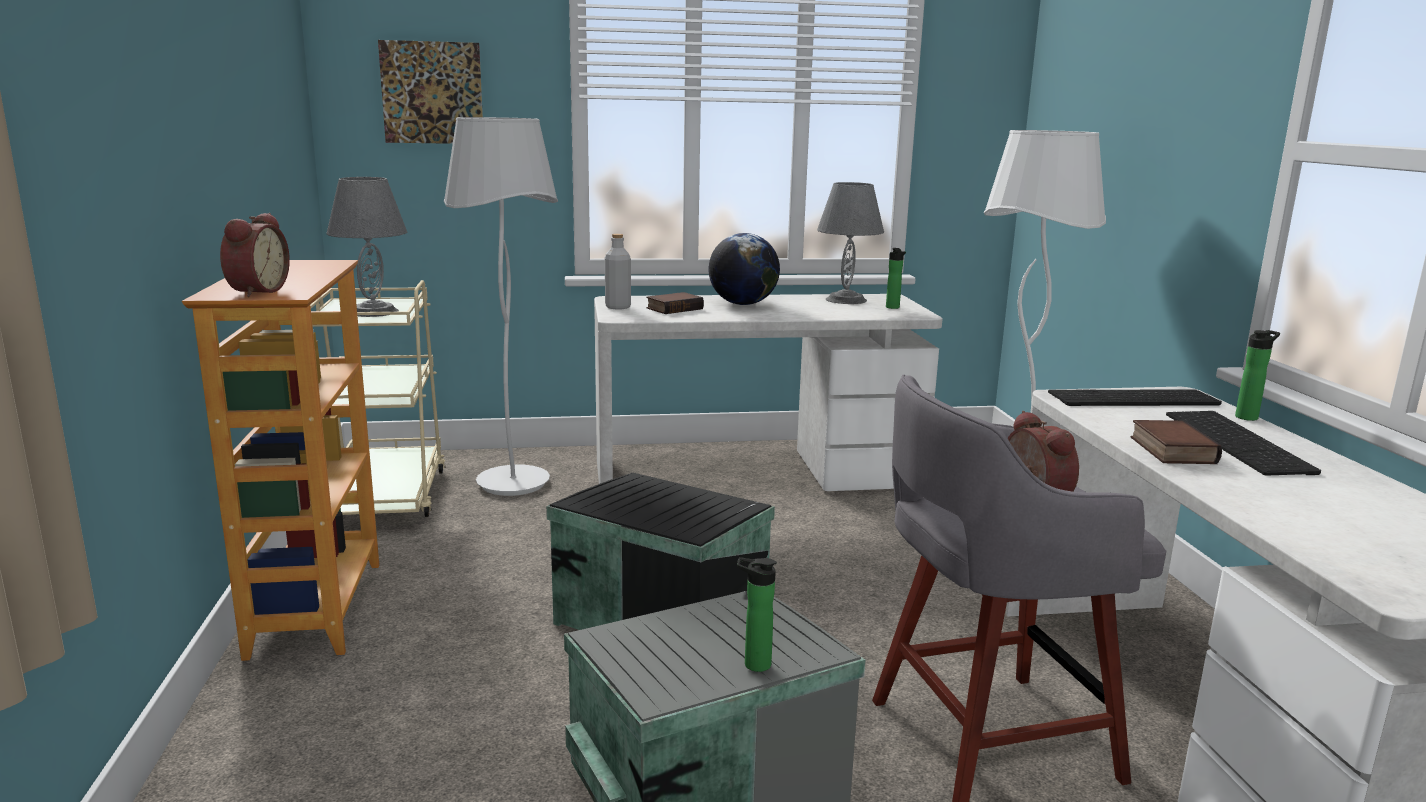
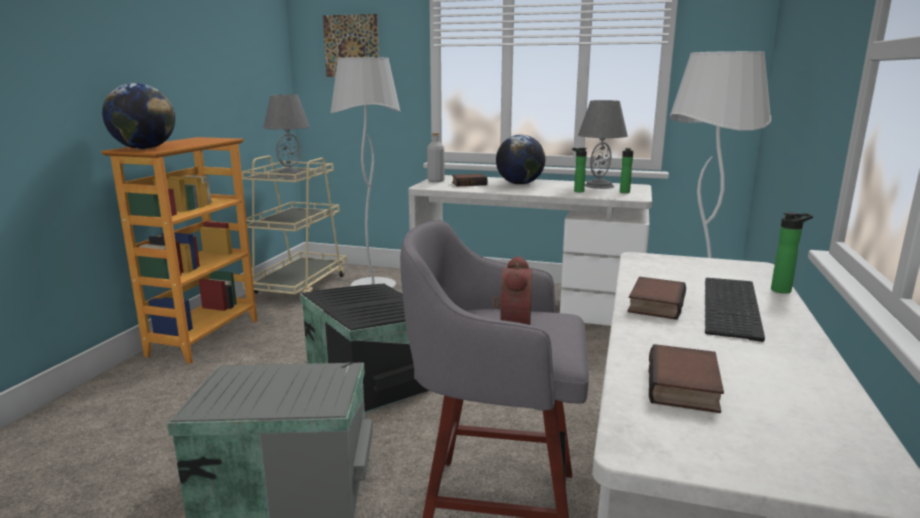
camera: 25 degrees right, 0 degrees up
(255, 291) = (144, 148): alarm clock -> globe
(753, 664) = (275, 404): bottle -> bottle (577, 191)
(1133, 399) = (698, 266): keyboard -> none
(1338, 532) = (685, 387): none -> book

